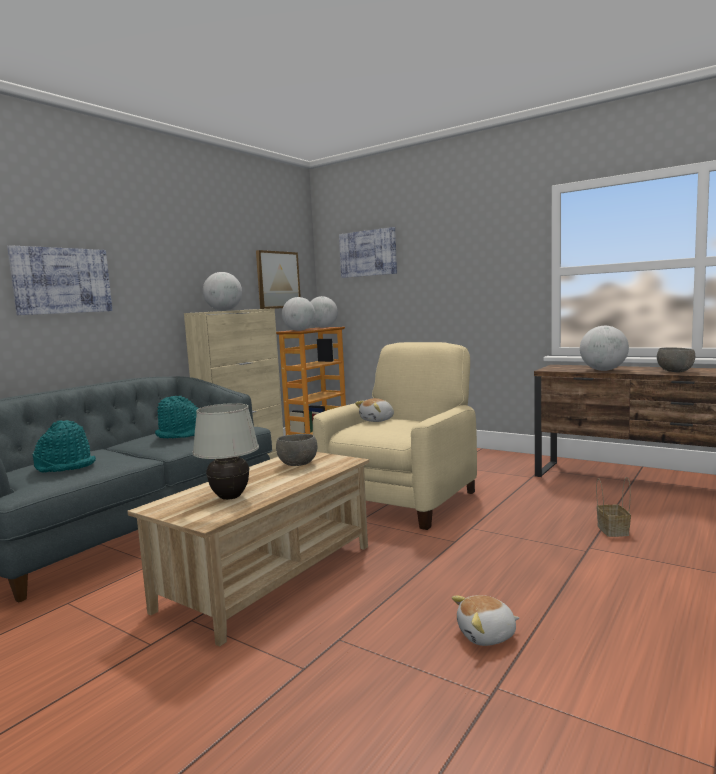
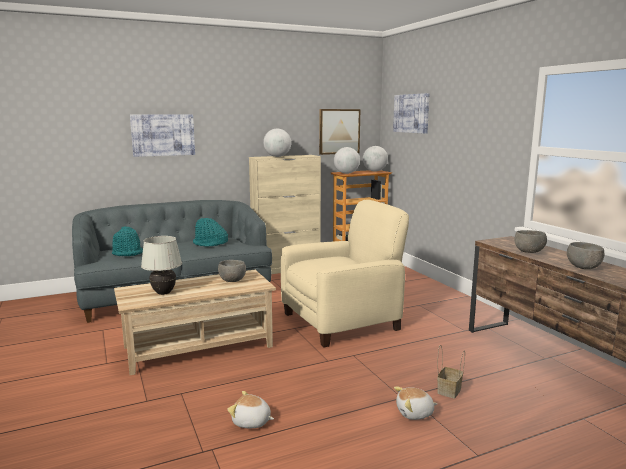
camera: 30 degrees right, 5 degrees up
(377, 420) = (333, 258): plush toy -> plush toy (415, 413)
(603, 370) = (529, 252): globe -> grey bowl

